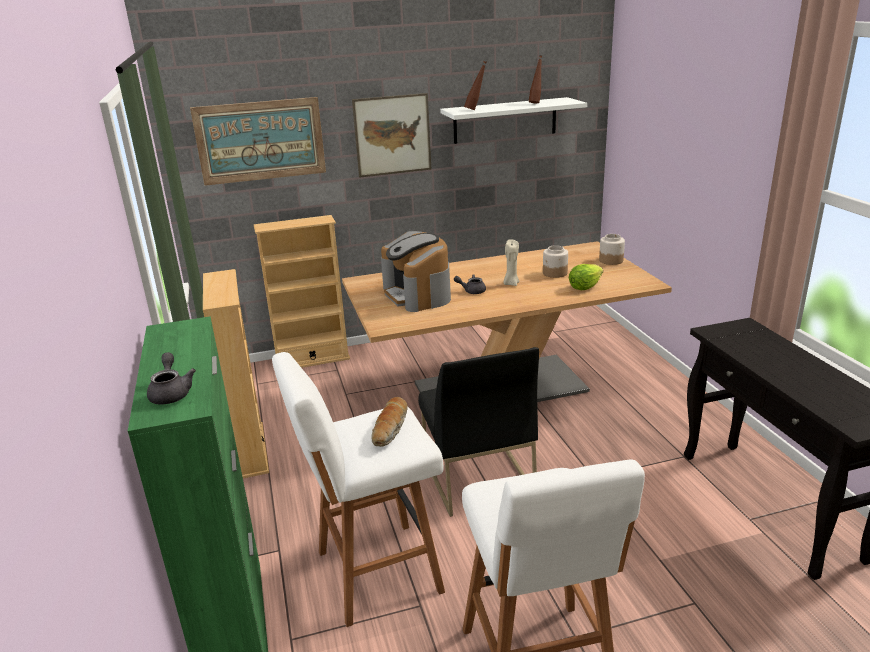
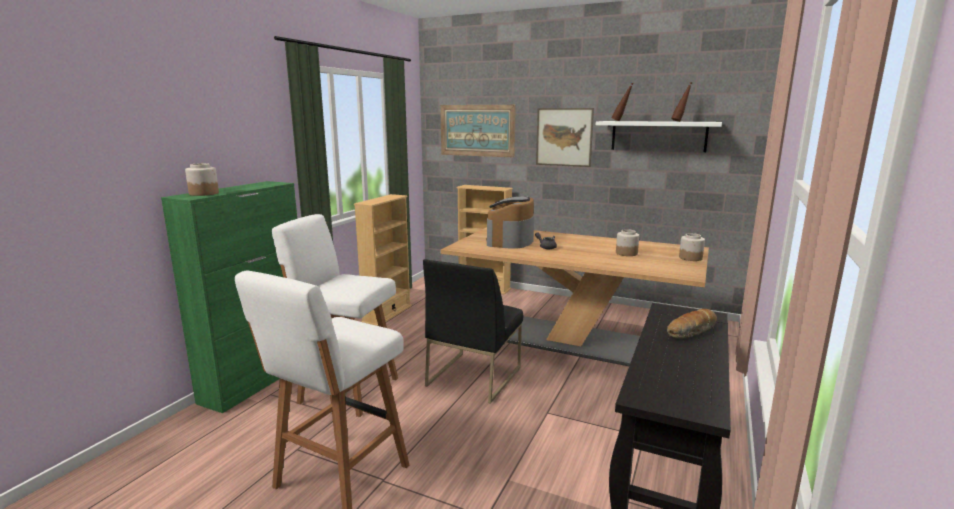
camera: 40 degrees right, 10 degrees down
(171, 393) = (204, 193): grey teapot -> jar
(391, 429) = (358, 283): bread -> bread (692, 332)
(511, 283) = (581, 250): beige candle -> none
(584, 287) = (630, 264): lettuce -> none

